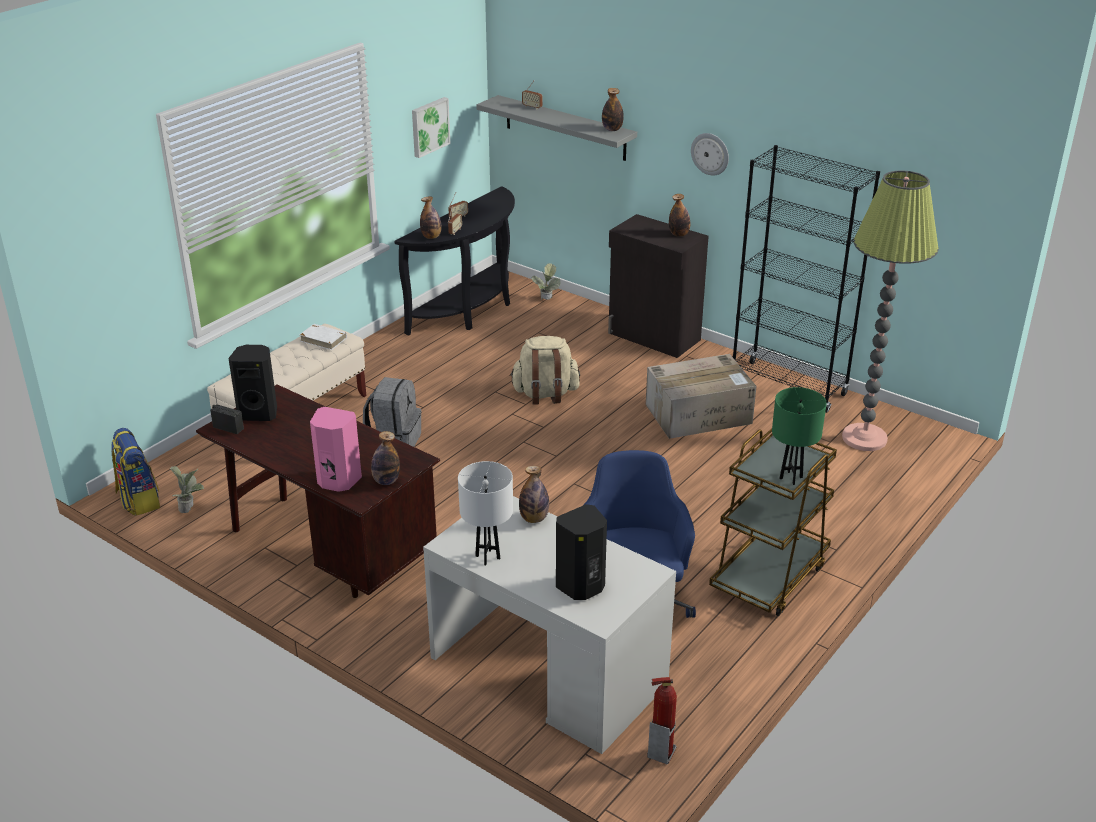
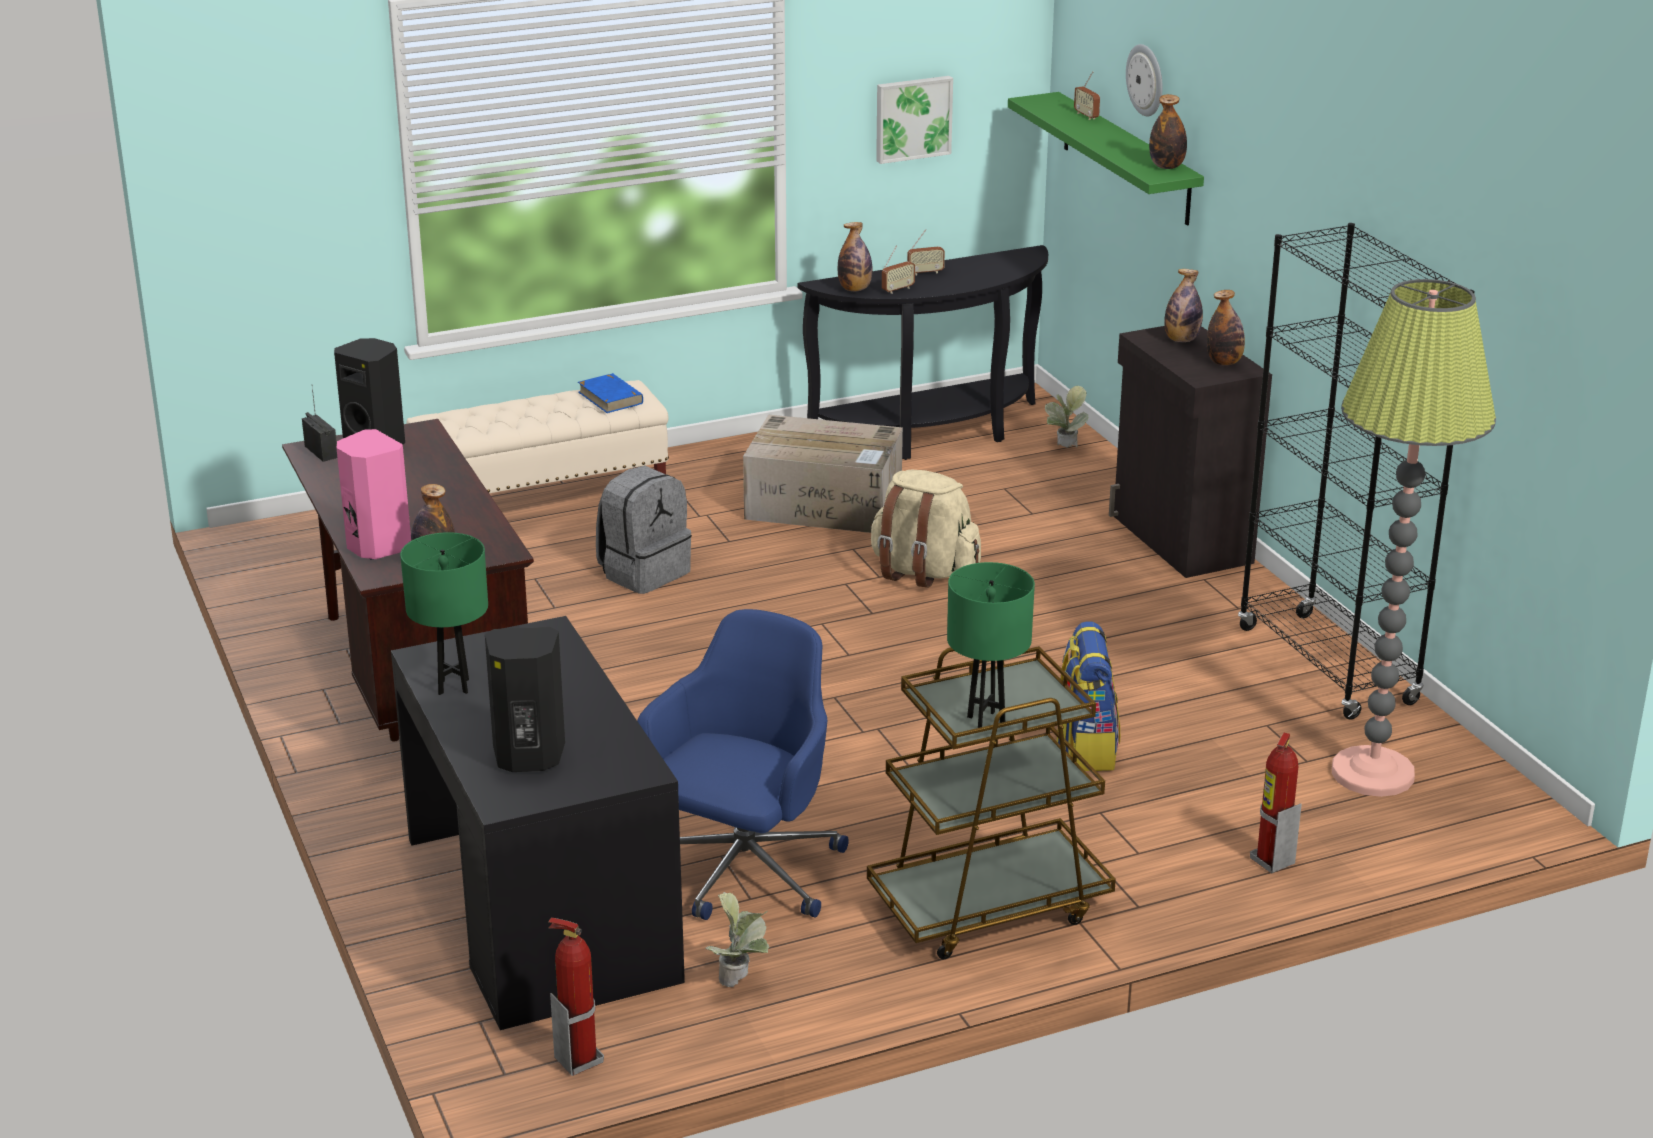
camera: 30 degrees right, 5 degrees down
(138, 500) = (258, 549): backpack -> backpack (1084, 748)
(190, 508) = (307, 577): potted plant -> potted plant (740, 981)
(323, 339) = (610, 397): white book -> blue book
(488, 557) = (453, 687): white table lamp -> green table lamp
(534, 518) = (567, 662): bottle -> bottle (1181, 340)
(548, 670) = (540, 909): white desk -> black desk
(565, 128) = (1126, 158): grey shelf -> green shelf
(699, 413) = (1133, 662): cardboard box -> cardboard box (826, 504)
(710, 153) = (1284, 228): wall clock -> wall clock (1146, 80)
(868, 502) = (1271, 861): none -> fire extinguisher

